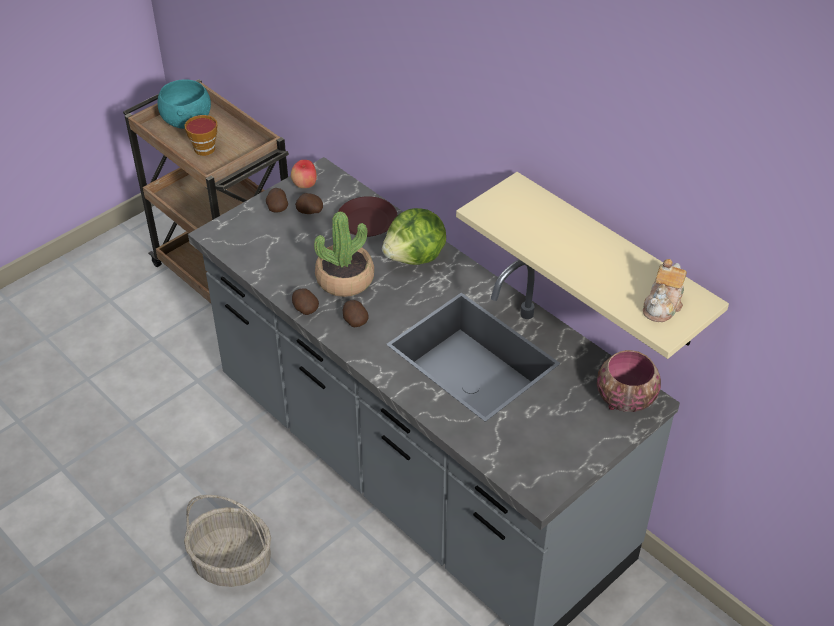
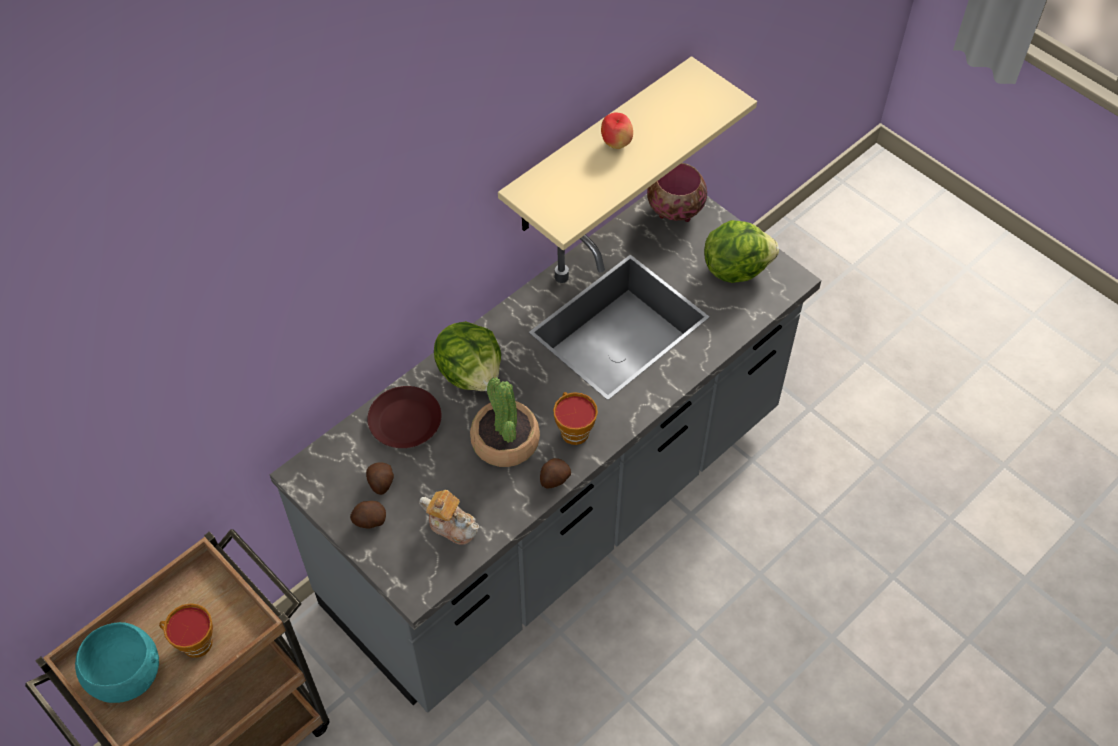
camera: 90 degrees left, 10 degrees up
(231, 562) = (683, 692): basket -> none
(305, 185) = (328, 492): apple -> apple (616, 143)
(354, 321) = (573, 430): potato -> cup
(550, 445) = (735, 268): none -> lettuce
(663, 305) = (698, 98): teapot -> teapot (452, 525)

